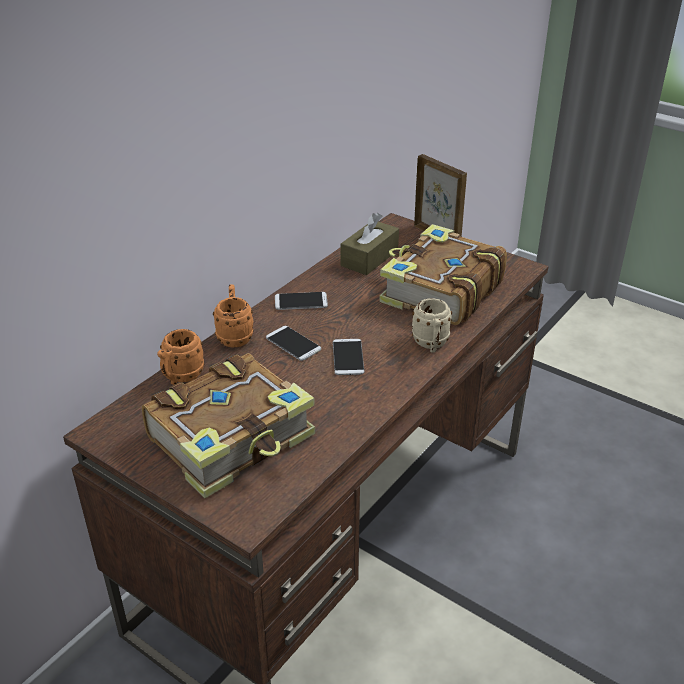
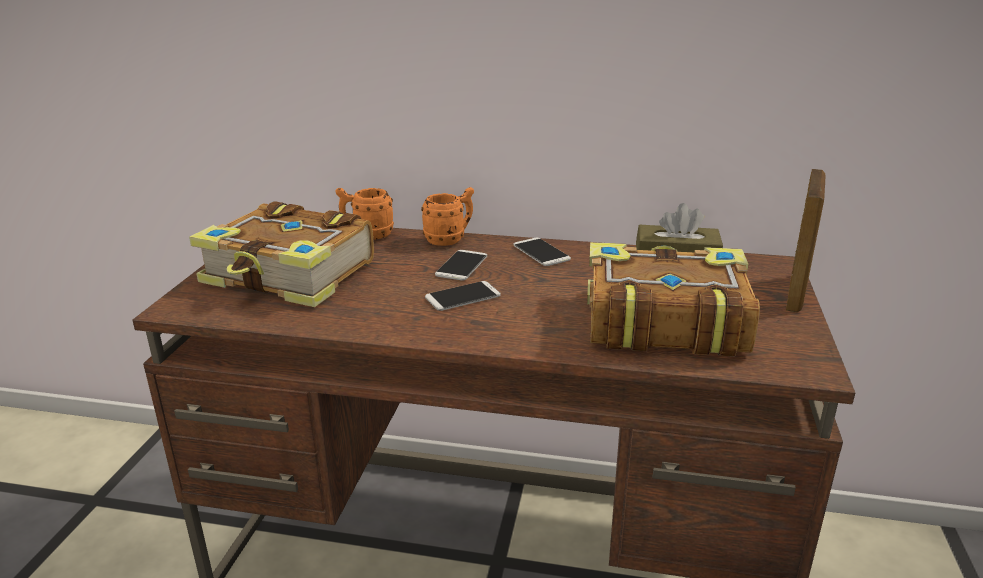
camera: 65 degrees right, 10 degrees down
(431, 345) = (534, 338): beige mug -> none

